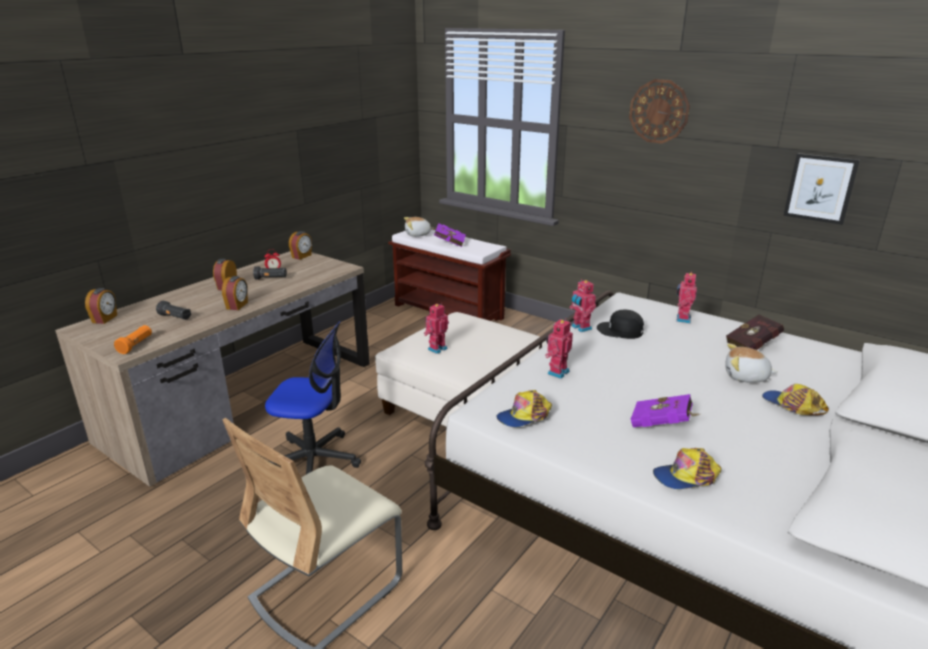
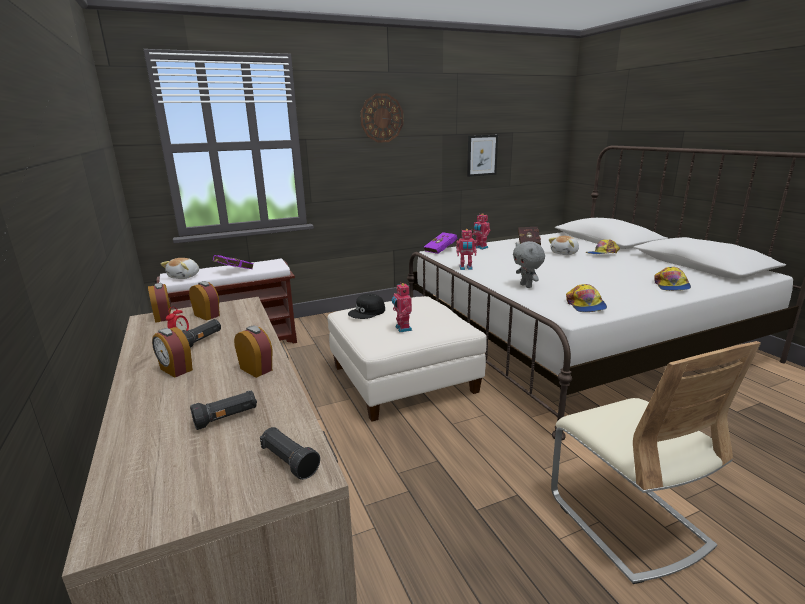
camera: 60 degrees left, 5 degrees down
(105, 319) = (117, 494): alarm clock -> alarm clock (207, 315)
(136, 345) = (289, 462): orange flashlight -> black flashlight
(314, 461) = (417, 485): office chair -> none
(557, 372) = (526, 286): toy robot -> grey plush toy
(620, 330) = (481, 261): black cap -> black cap (367, 312)
(662, 425) = (612, 278): purple book -> purple book (442, 250)

